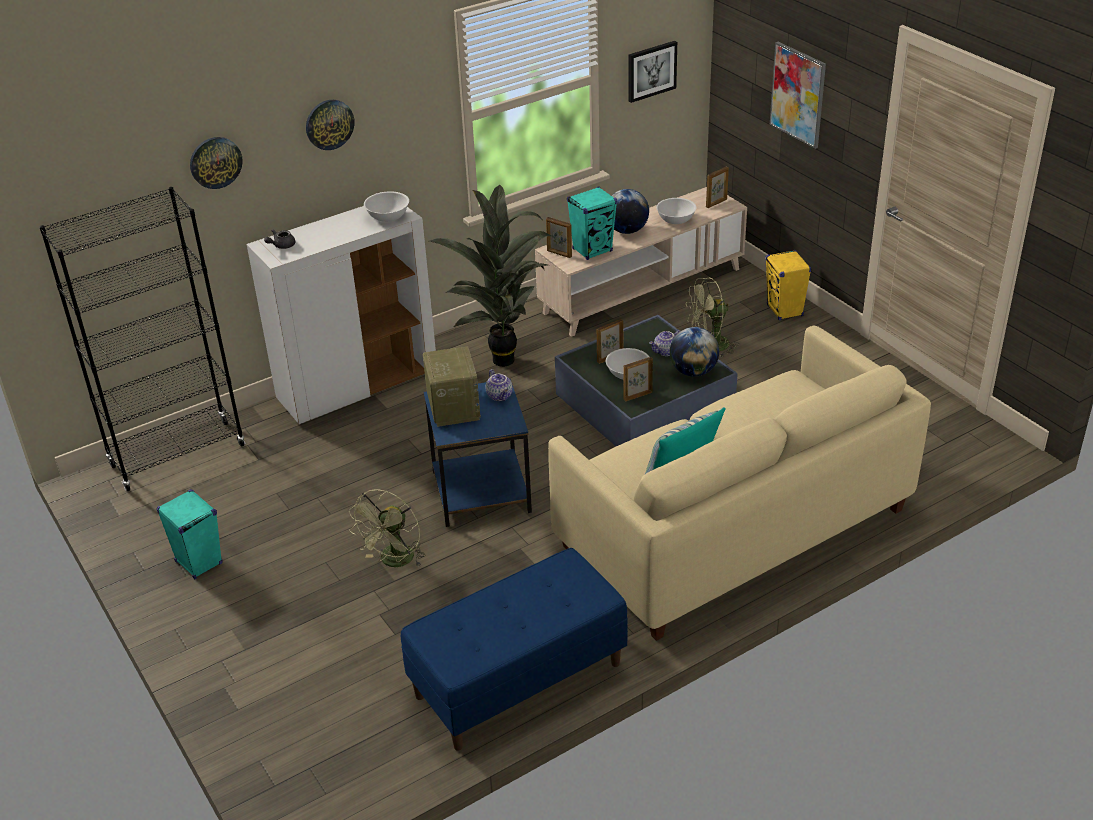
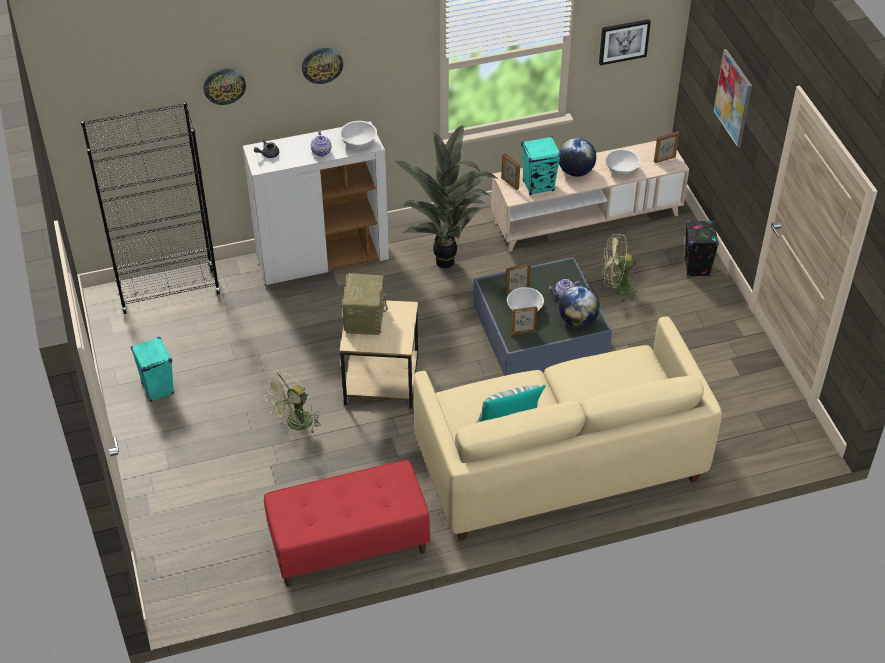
camera: 15 degrees right, 10 degrees up
(479, 491) = (380, 379): blue side table -> beige side table
(500, 396) = (403, 316): teapot -> teapot (322, 152)
(518, 681) = (348, 545): blue bench -> red bench
(785, 311) = (697, 268): yellow speaker -> black speaker

